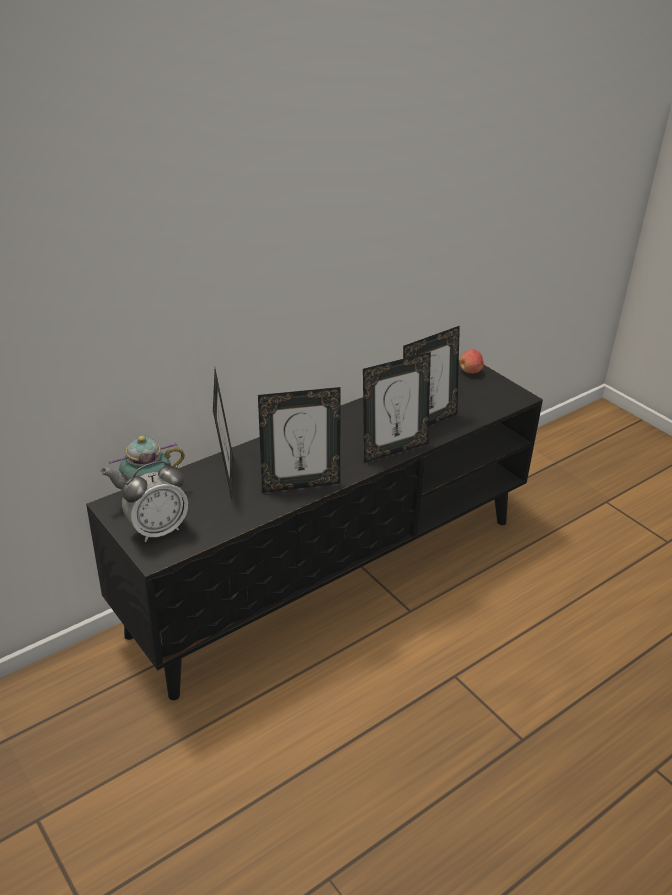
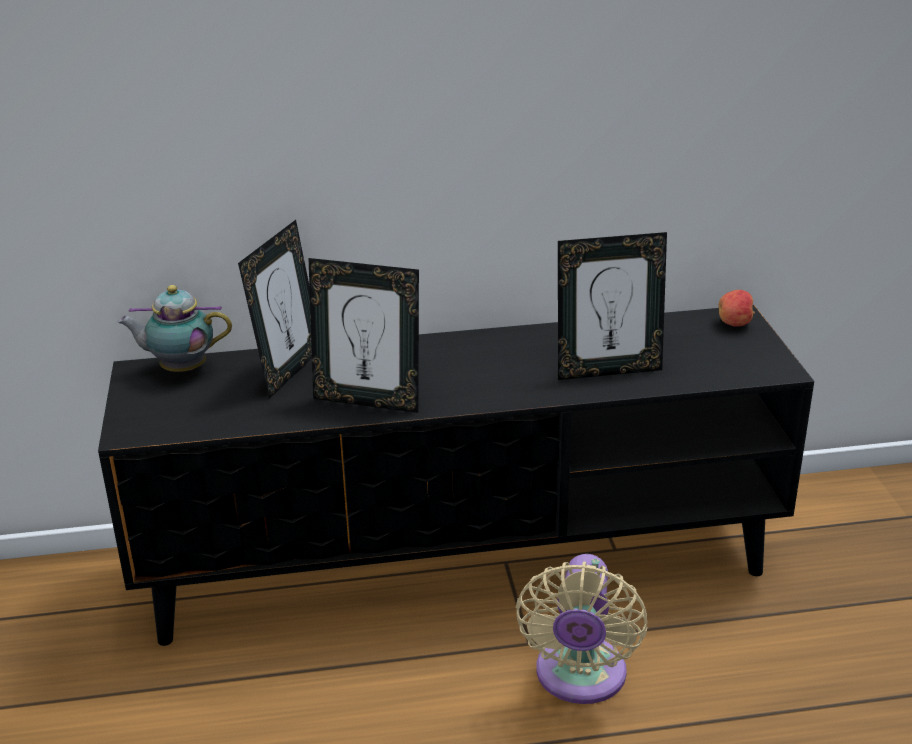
camera: 30 degrees right, 5 degrees down
(158, 530) = (158, 407): alarm clock -> none
(393, 449) = (528, 391): picture frame -> none
(454, 623) = (579, 679): none -> beige fan

